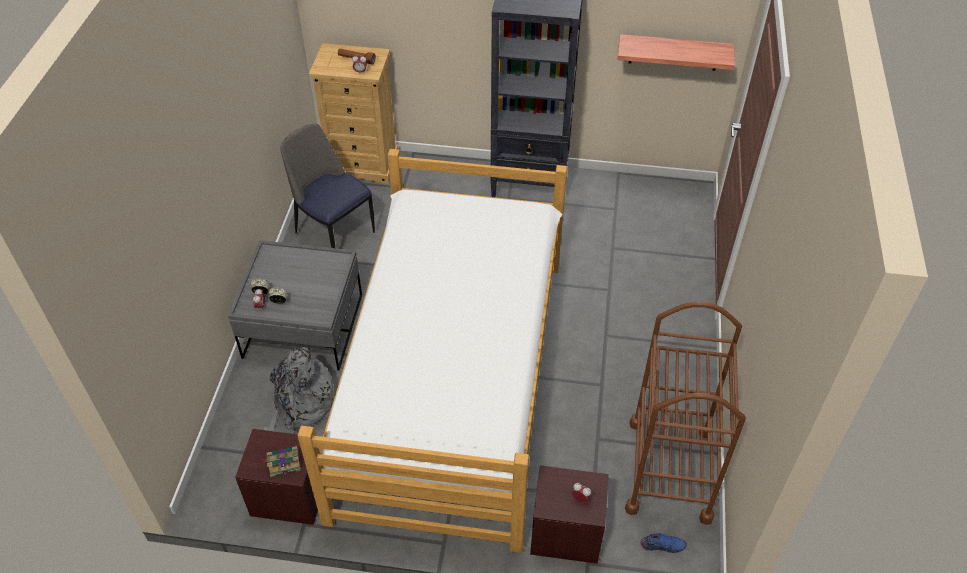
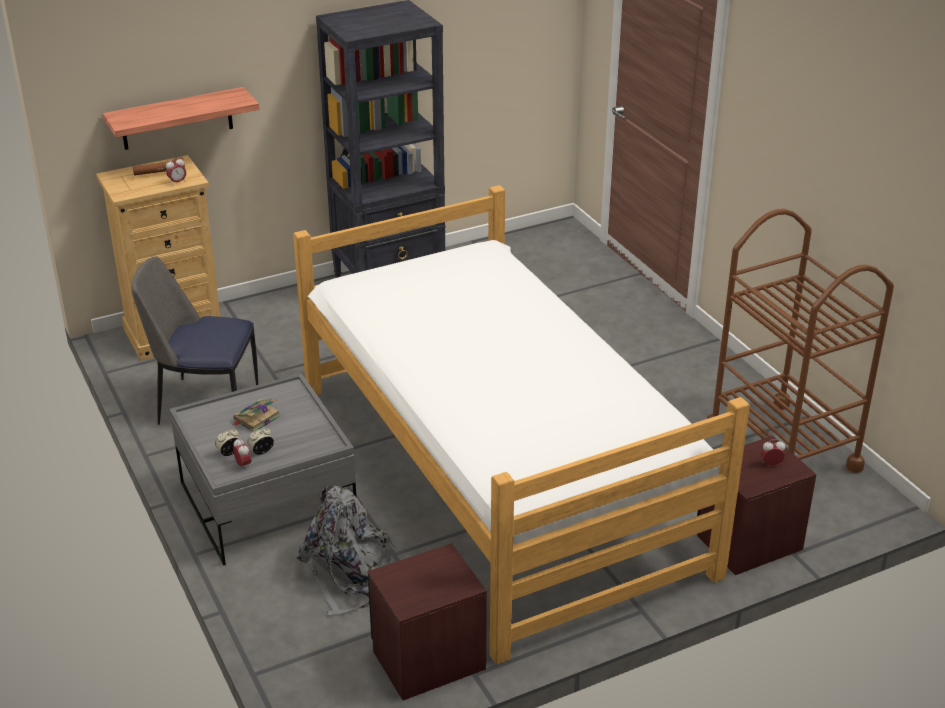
camera: 35 degrees left, 15 degrees down
(283, 463) = (440, 582): book -> book (256, 419)
(662, 544) = (841, 506): blue shoe -> none
(674, 52) = (511, 63): shelf -> shelf (177, 119)

